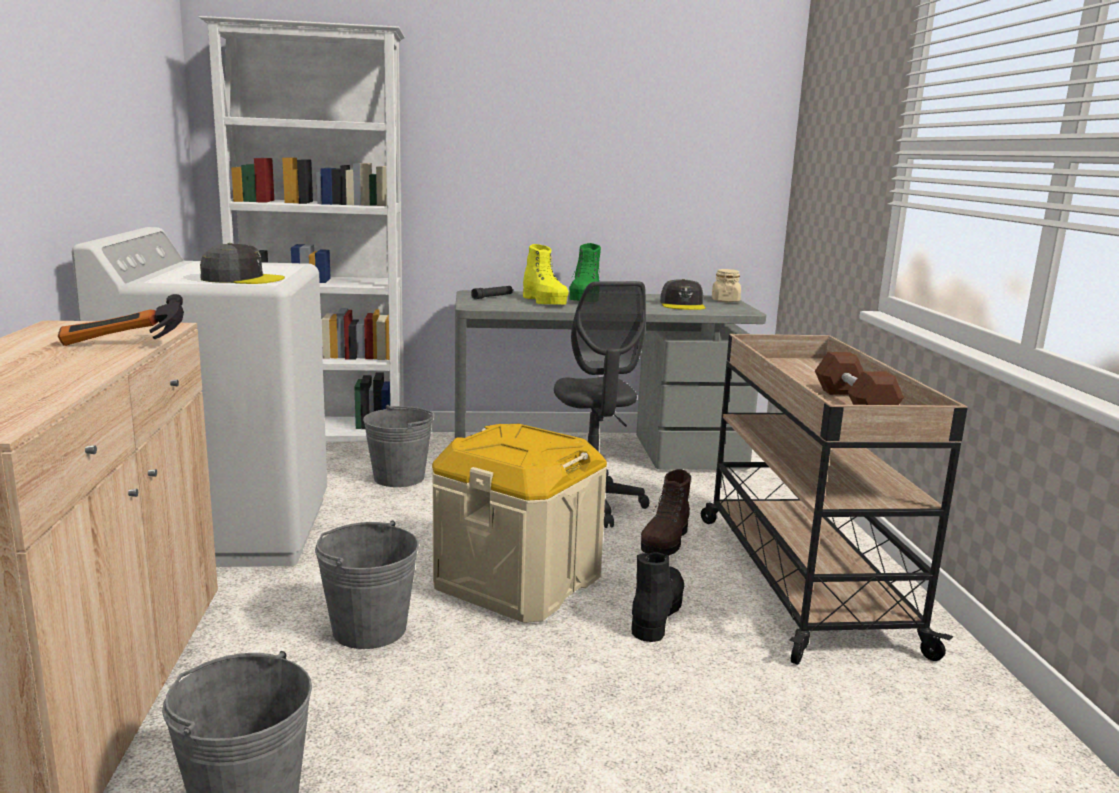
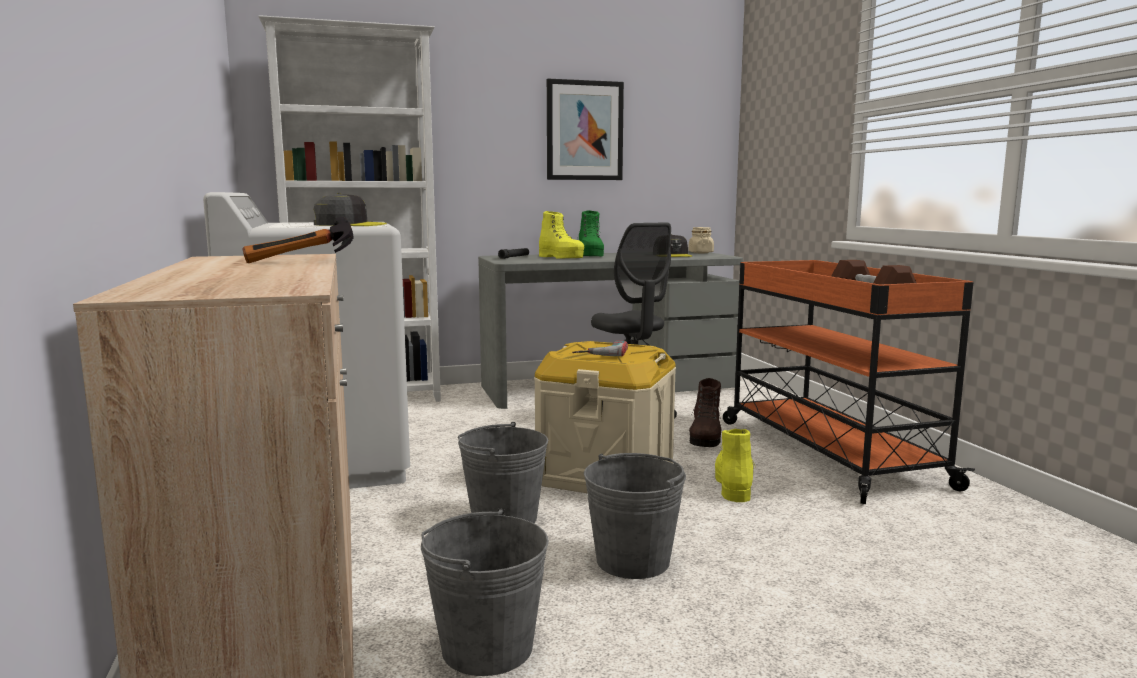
camera: 10 degrees left, 5 degrees down
(399, 478) = (452, 416): grey bucket -> grey bucket (633, 560)
(511, 446) = (601, 353): none -> power drill
(593, 145) = (584, 130): none -> picture
(656, 614) = (733, 484): black boot -> yellow boot
(801, 579) = (827, 452): beige cart -> orange cart

